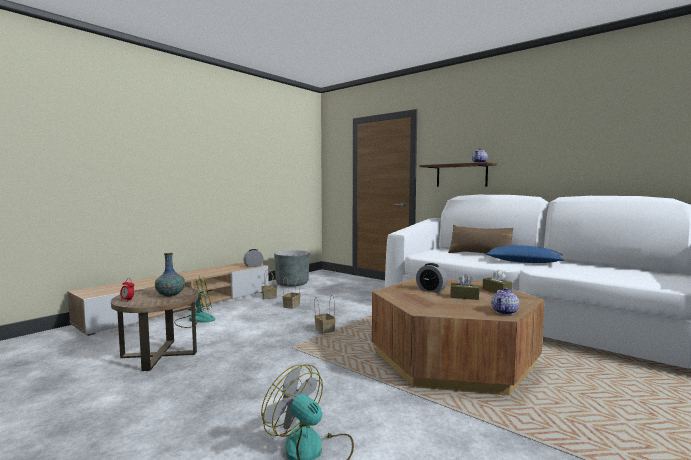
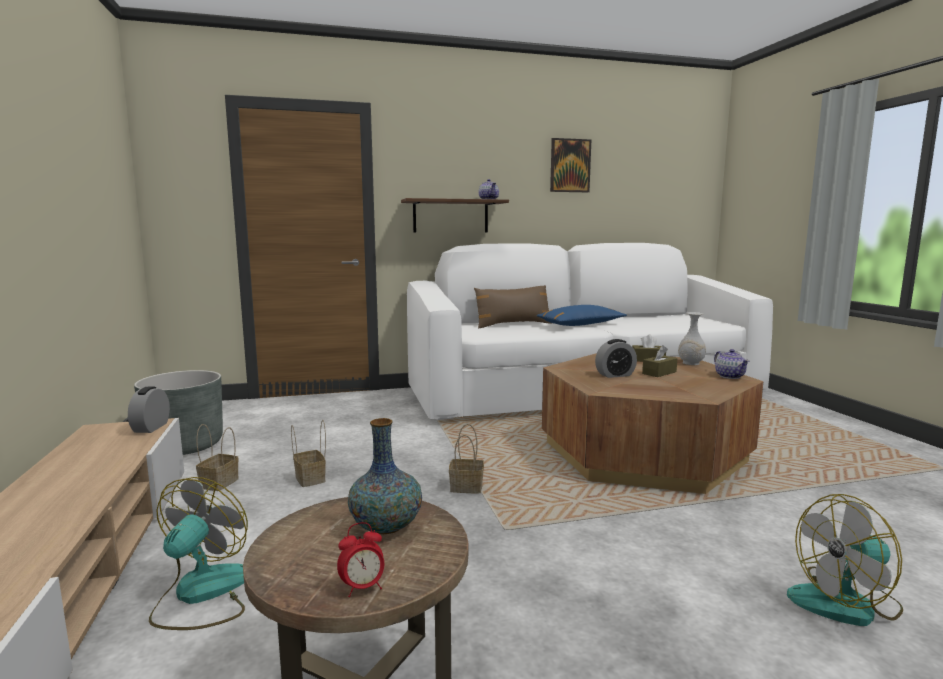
camera: 55 degrees left, 5 degrees up
(519, 300) = (690, 363): none -> white vase
(561, 130) = (570, 165): none -> picture

